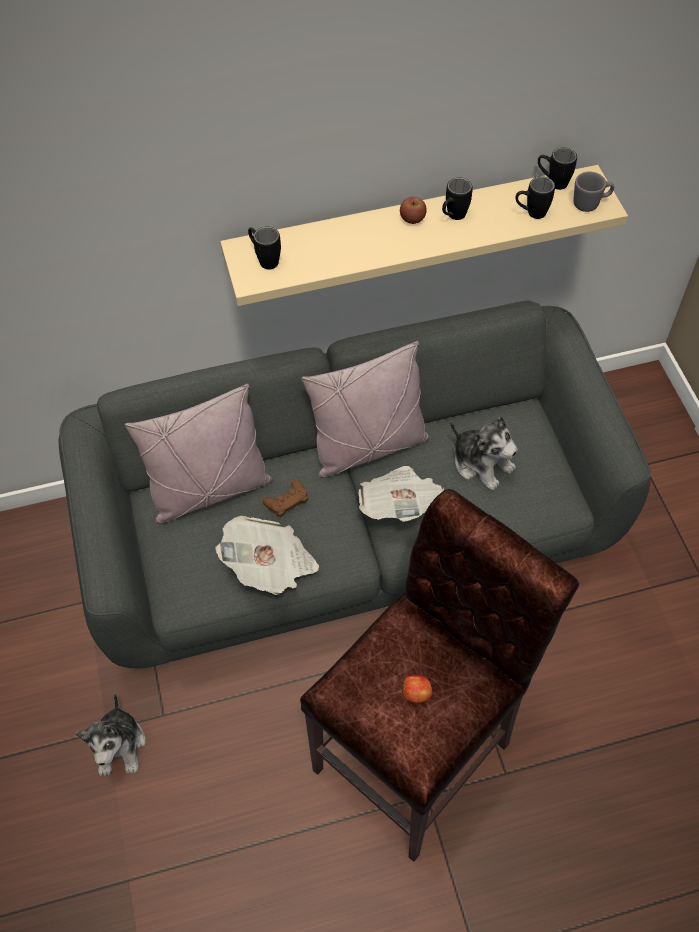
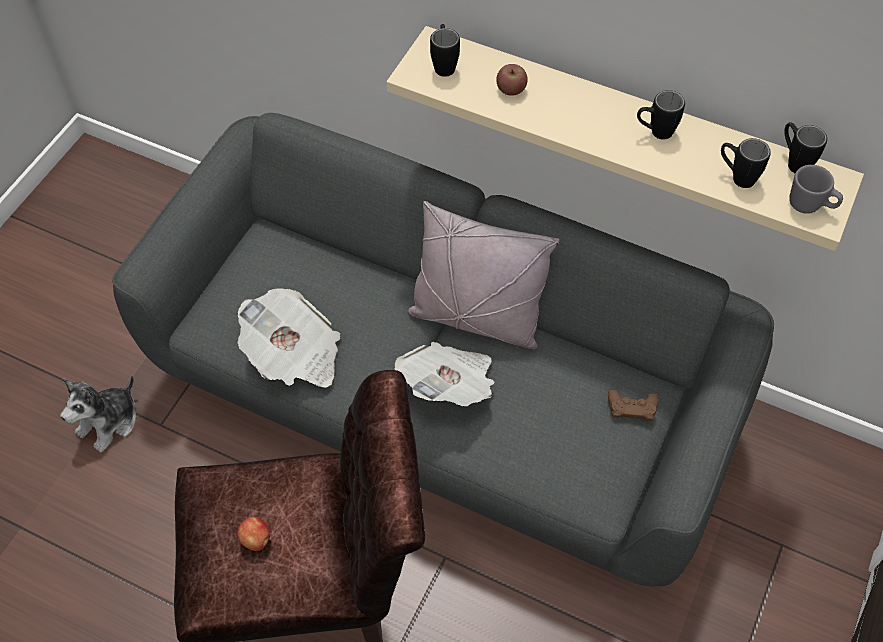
camera: 40 degrees right, 0 degrees up
(210, 490) = (311, 259): purple pillow -> none
(286, 501) = (361, 311): brown game controller -> brown game controller (632, 407)
(412, 218) = (614, 110): apple -> apple (511, 89)
(481, 463) = (560, 405): plush toy -> none

